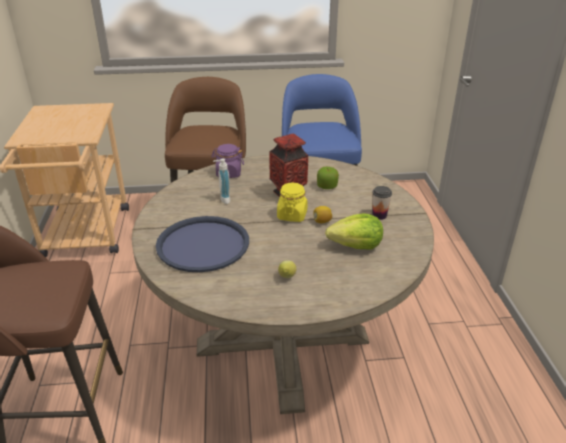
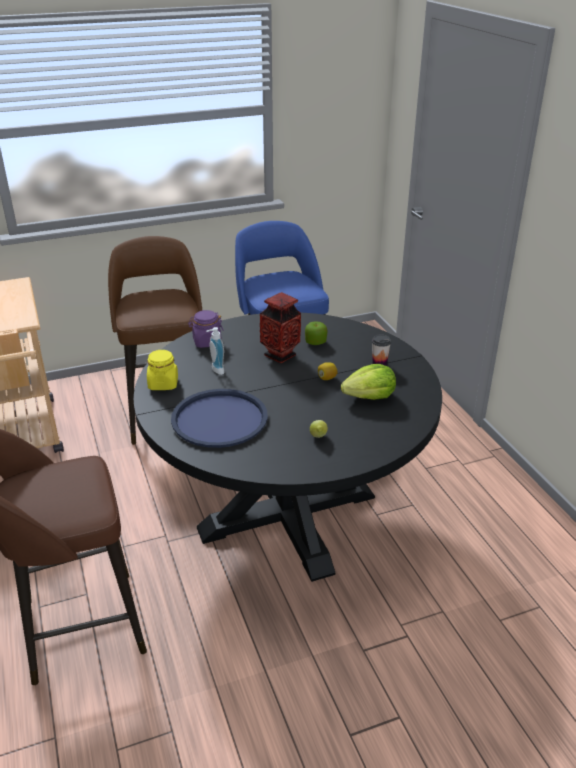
camera: 15 degrees left, 0 degrees up
(282, 342) = (287, 512): beige dining table -> black dining table
(292, 215) = (294, 376): yellow jar -> yellow jar (163, 384)

